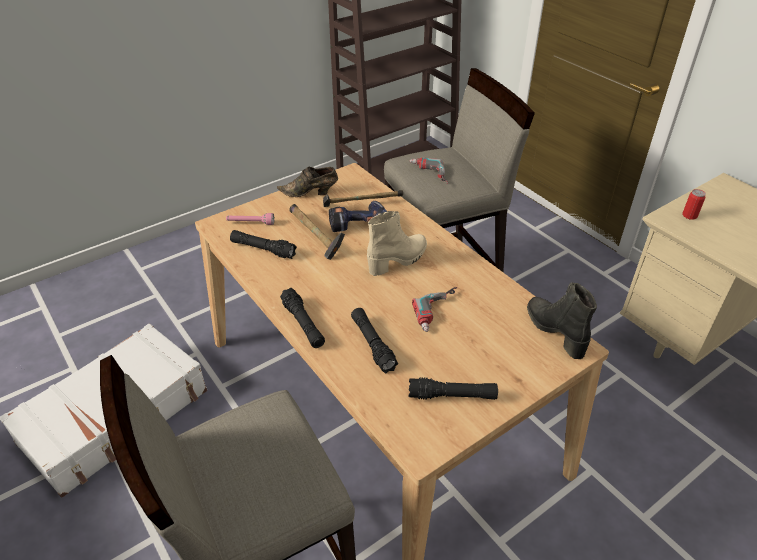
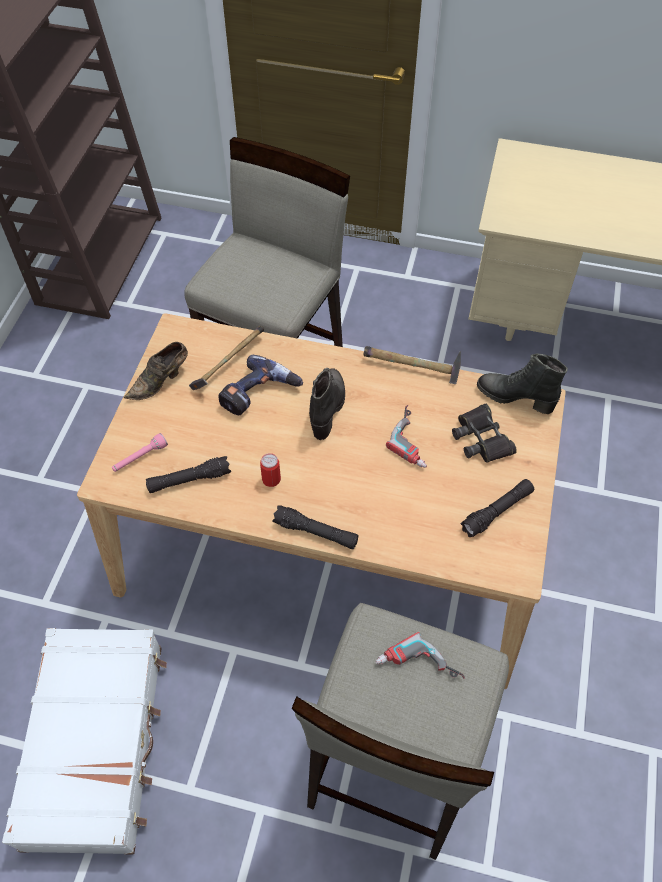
camera: 40 degrees left, 15 degrees up
(315, 237) = (224, 432): hammer -> hammer (414, 369)
(372, 344) = (393, 510): black flashlight -> none
(398, 260) = (328, 408): beige boot -> black boot
(428, 174) = (251, 285): power drill -> power drill (418, 670)
(495, 342) = (481, 438): none -> black binoculars
(689, 215) = (511, 206): can -> can (271, 479)

